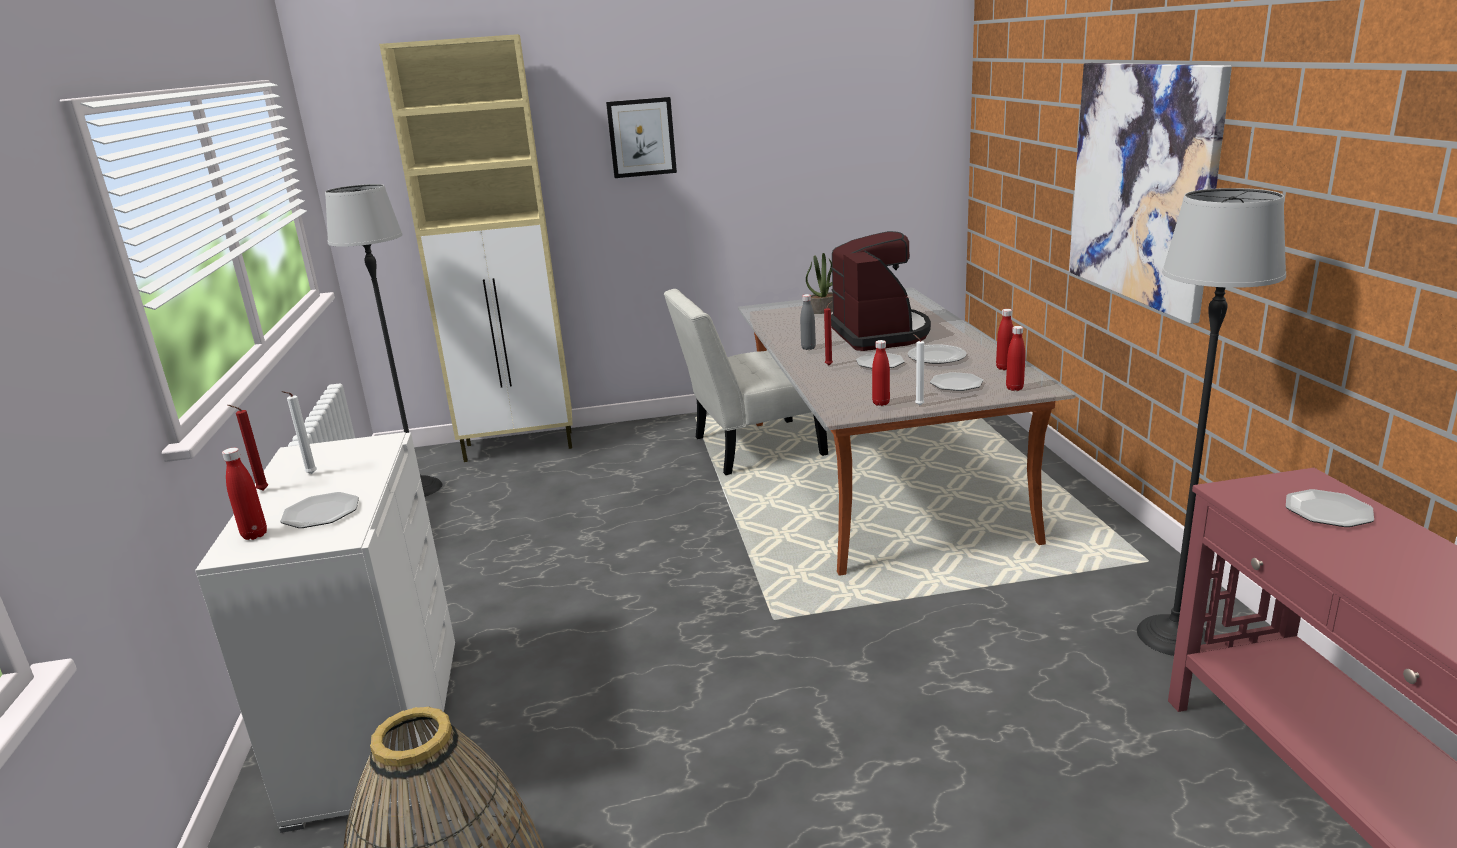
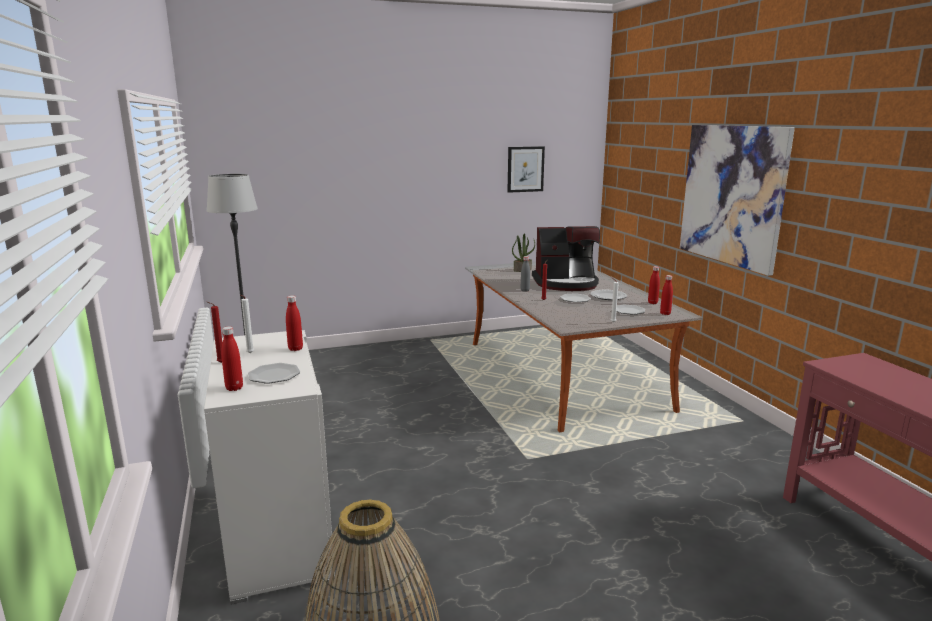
camera: 10 degrees left, 5 degrees down
(521, 446) = (315, 357): beige cabinet -> none
(641, 137) = (407, 156): picture -> picture (525, 169)
(750, 448) = (474, 358): white chair -> none
(880, 334) = (566, 283): coffee machine -> coffee machine turned 105 degrees clockwise
(881, 403) = (588, 321): red bottle -> red bottle (295, 349)
(1173, 636) = (772, 462): floor lamp -> none
(1328, 512) = (884, 374): plate -> none

